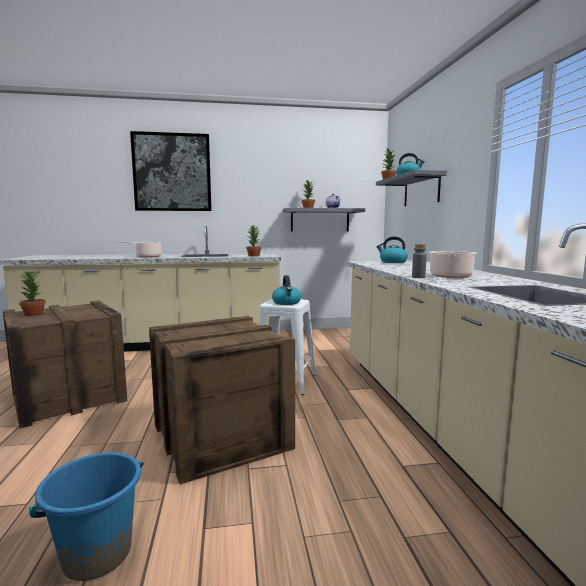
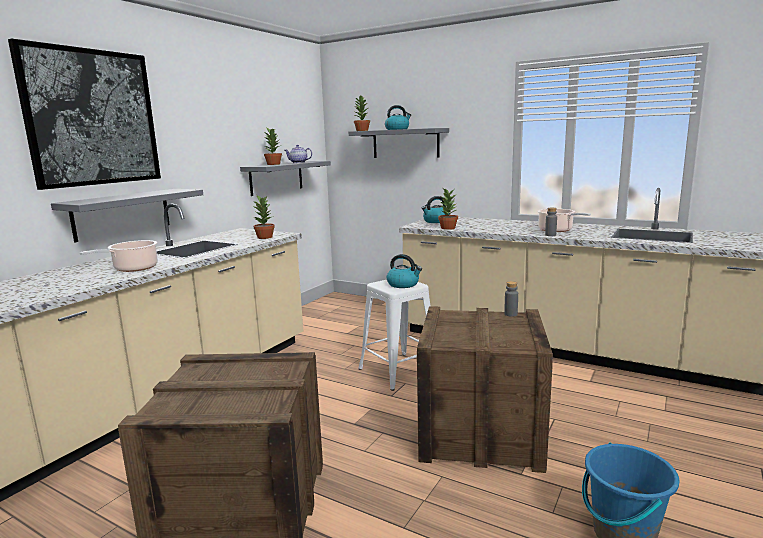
camera: 50 degrees left, 5 degrees up
(34, 314) = (191, 404): potted plant -> potted plant (447, 228)
(184, 230) = (122, 214): none -> grey shelf
(271, 335) = (510, 314): none -> grey bottle

